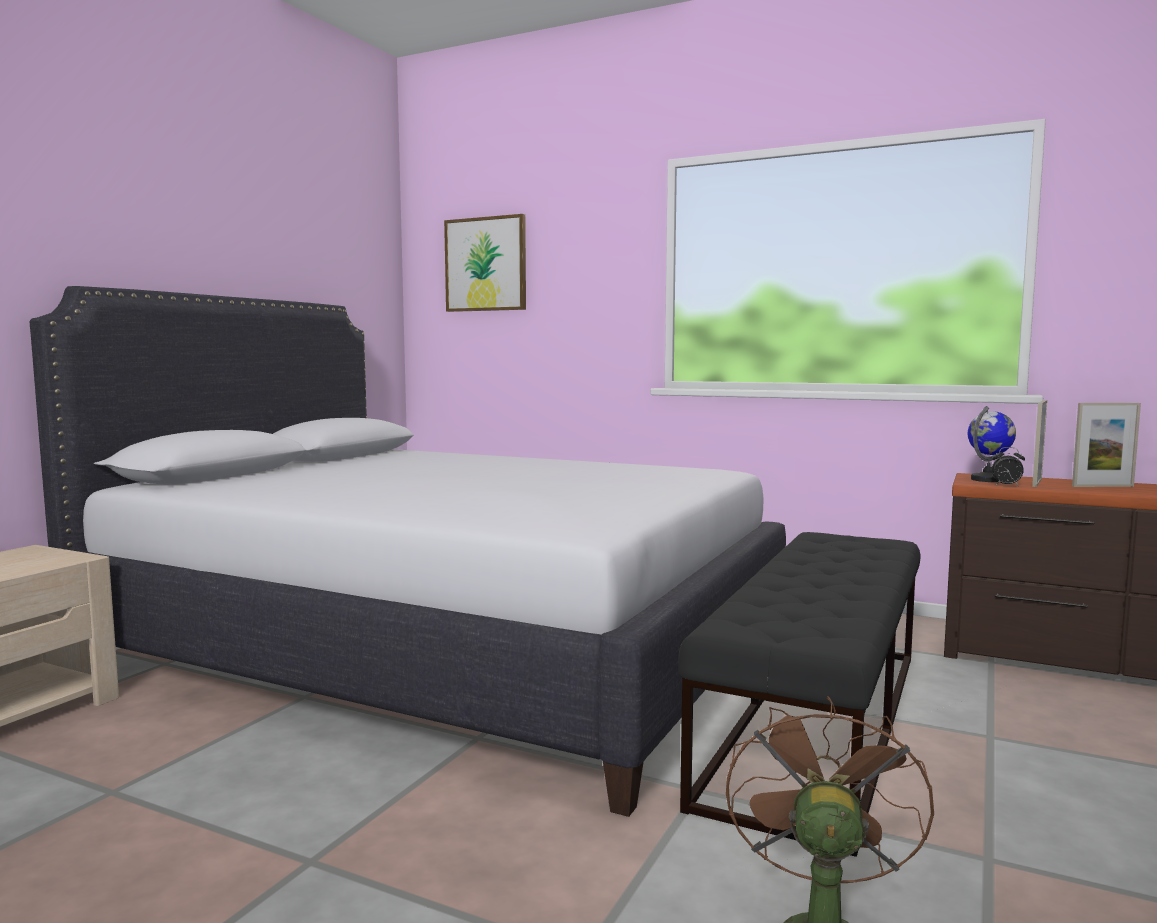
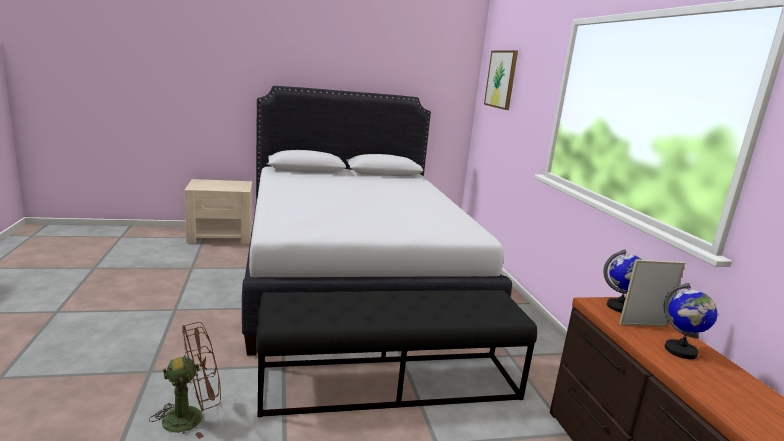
camera: 50 degrees right, 10 degrees up
(1006, 485) = (604, 314): alarm clock -> none
(1102, 486) = (680, 351): picture frame -> globe

